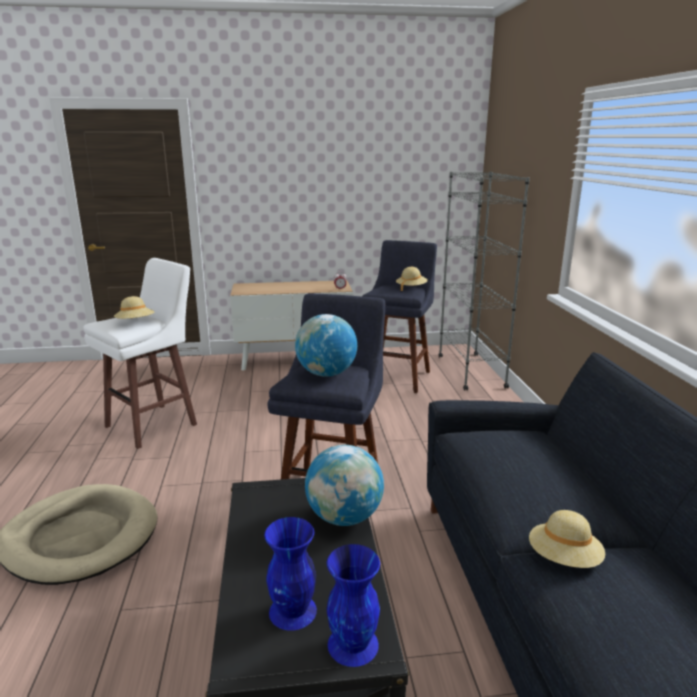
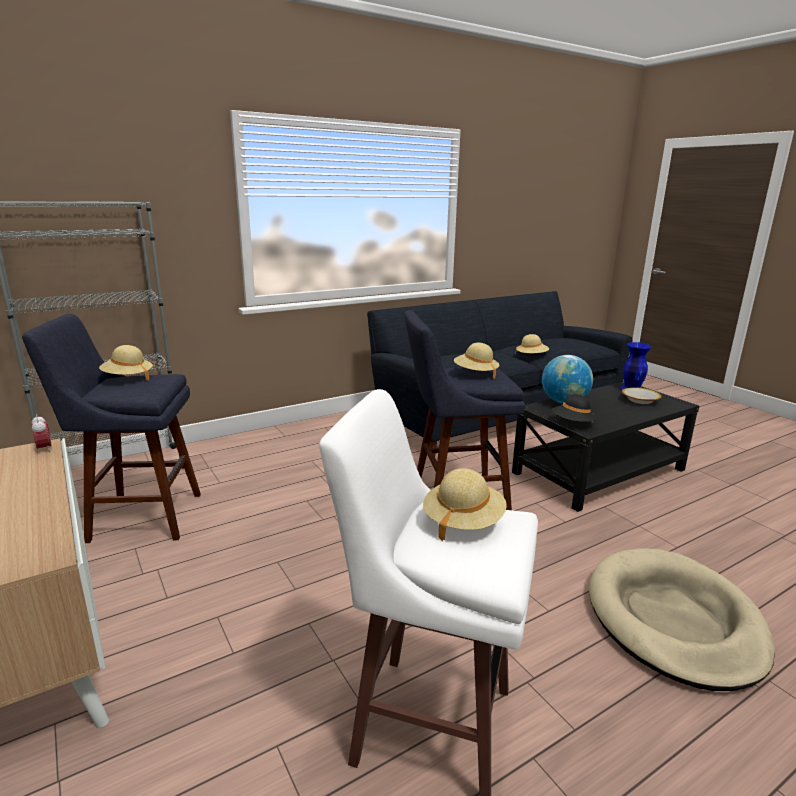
camera: 115 degrees left, 0 degrees up
(275, 489) = (572, 424): none -> black hat
(292, 612) = (640, 400): blue vase -> bowl
(326, 374) = (475, 373): globe -> beige hat

